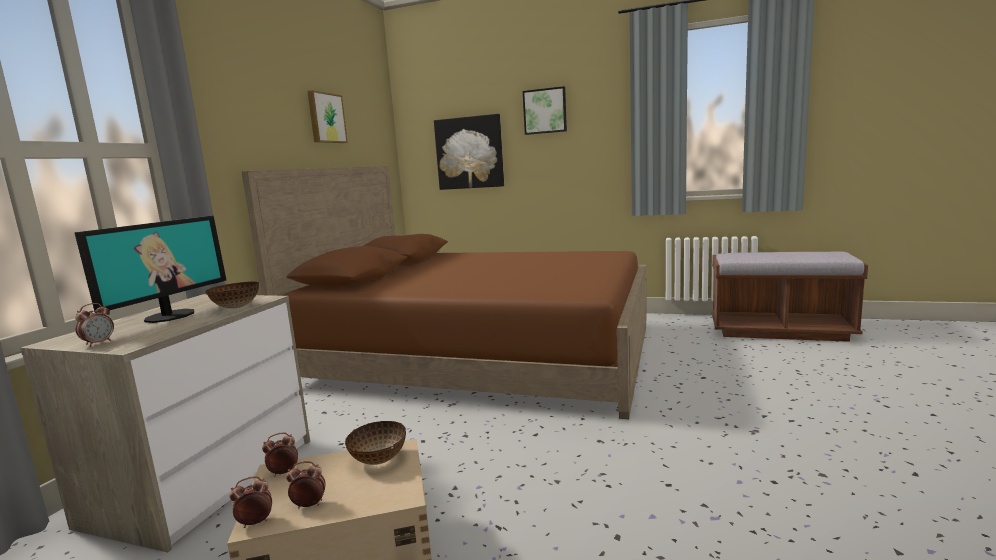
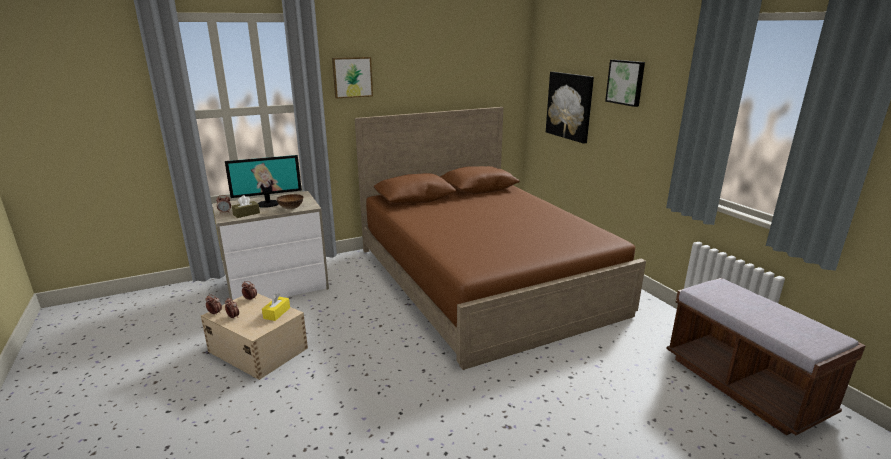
camera: 45 degrees right, 10 degrees up
(160, 331) = (246, 214): none -> brown tissue box
(326, 118) = (443, 73): picture -> picture (352, 77)
(378, 460) = (277, 313): bowl -> yellow tissue box

